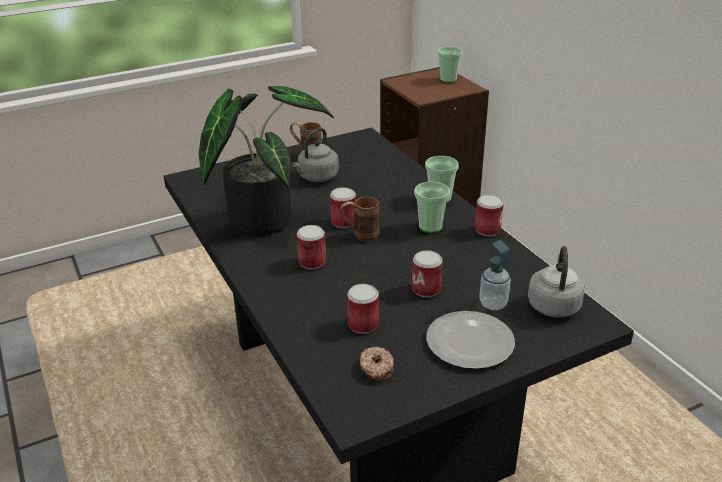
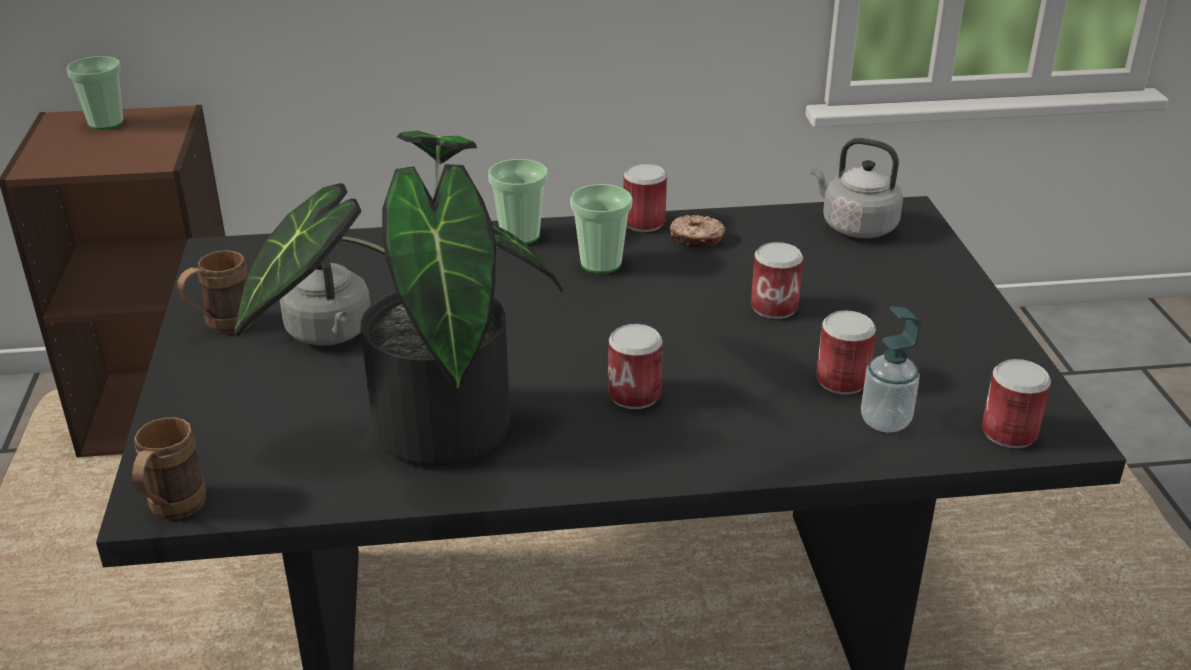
camera: 70 degrees left, 0 degrees up
(343, 222) = (523, 338): can -> can (1009, 432)
(360, 236) = (582, 331): brown mug -> brown mug (171, 511)
(376, 368) = (954, 392): donut -> donut (696, 239)
(471, 342) = (917, 303): plate -> none
(493, 304) = (835, 266): soap dispenser -> soap dispenser (885, 421)

